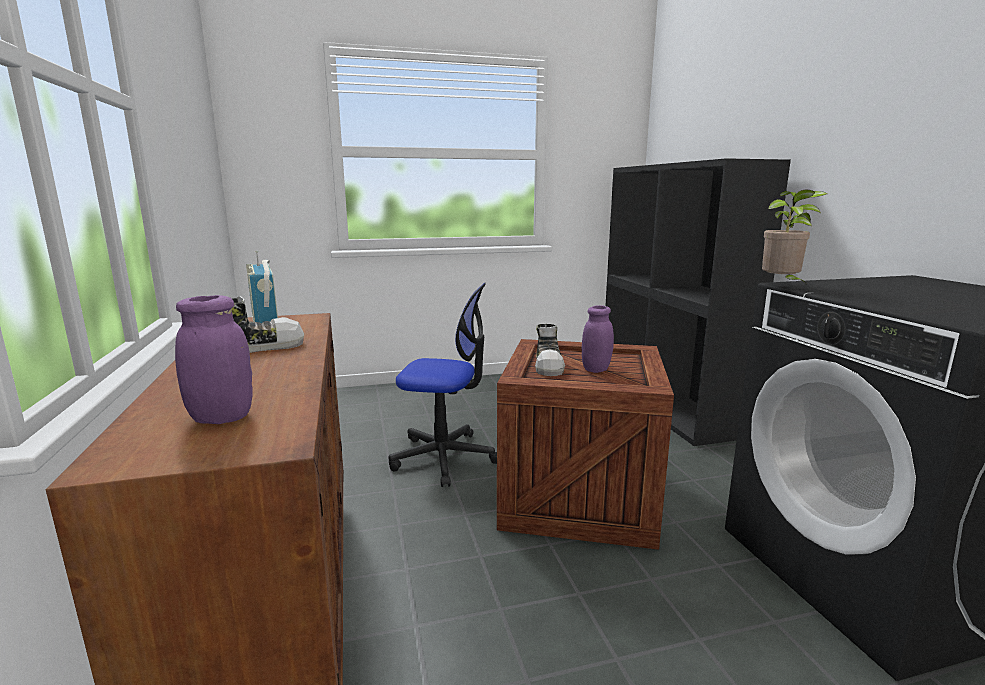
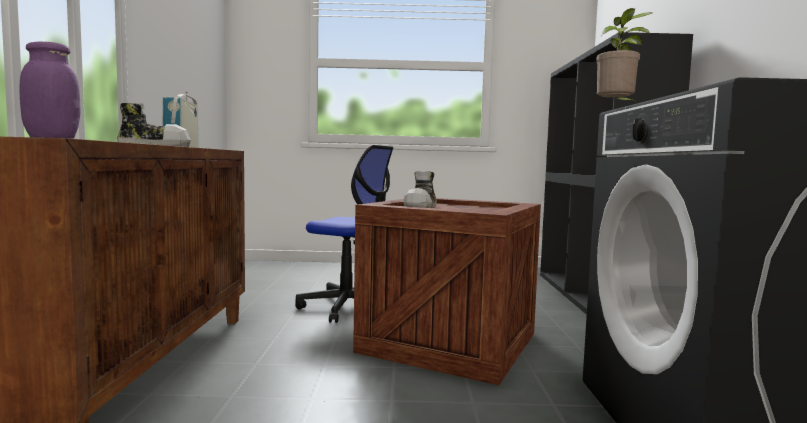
camera: 15 degrees right, 10 degrees down
(596, 369) = (462, 209): purple jar -> none

